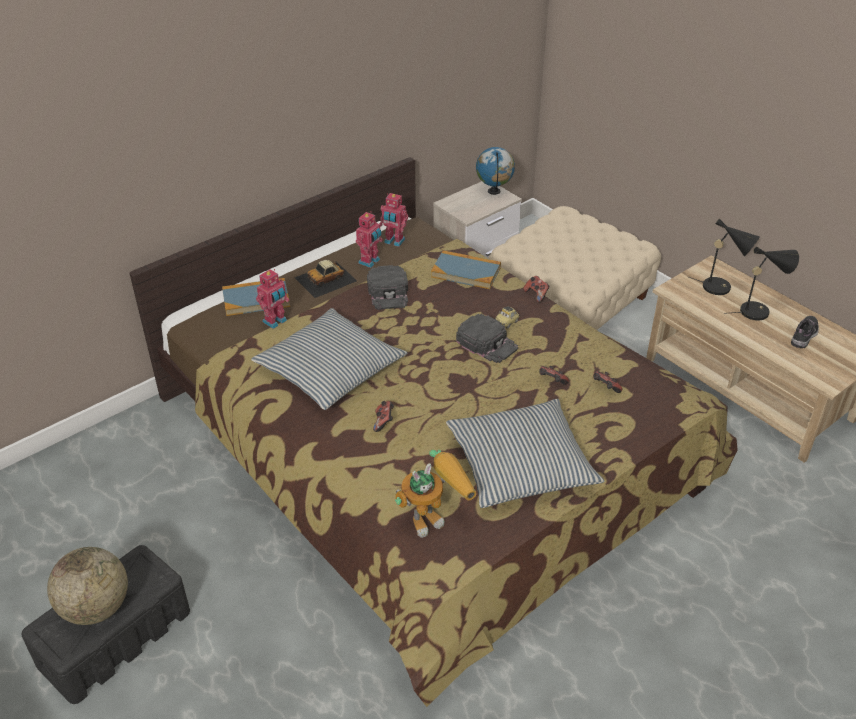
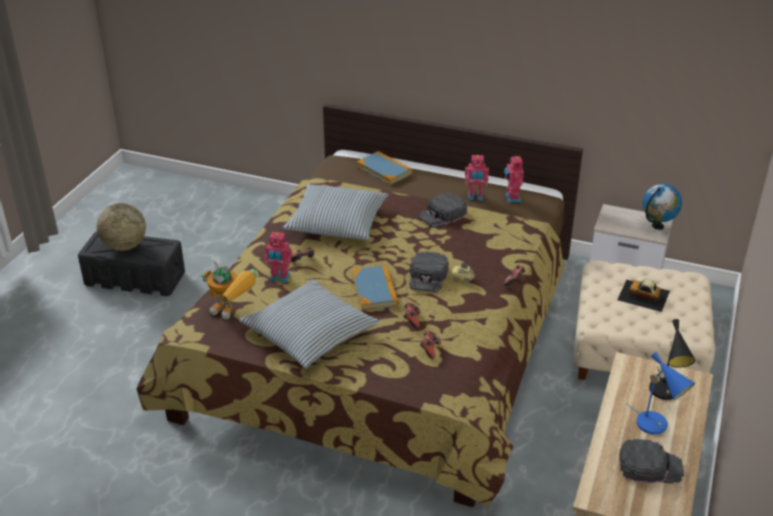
camera: 60 degrees right, 5 degrees down
(275, 322) = (365, 184): toy robot -> toy robot (279, 278)
(326, 279) = (434, 187): toy car -> toy car (643, 295)
(466, 272) = (505, 239): book -> book (375, 290)
(758, 310) = (656, 426): black table lamp -> blue table lamp
(804, 335) = (650, 466): shoe -> black cap

